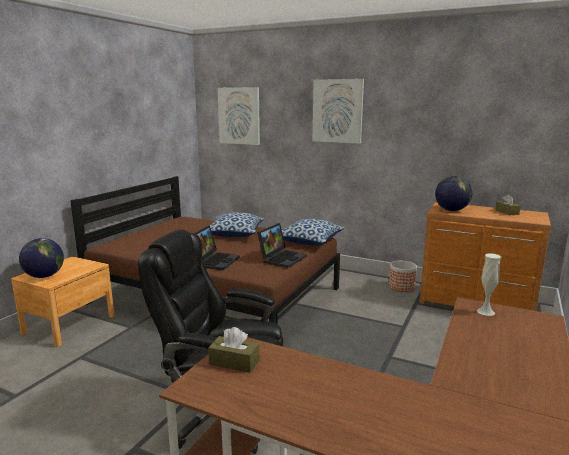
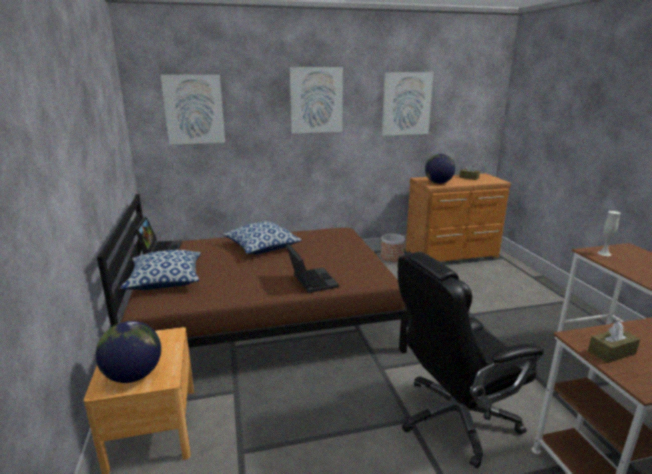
camera: 40 degrees left, 5 degrees up
(282, 258) = (358, 258): laptop -> laptop (160, 250)
(309, 241) = (341, 236): pillow -> pillow (165, 280)
(435, 118) = (406, 104): none -> picture

